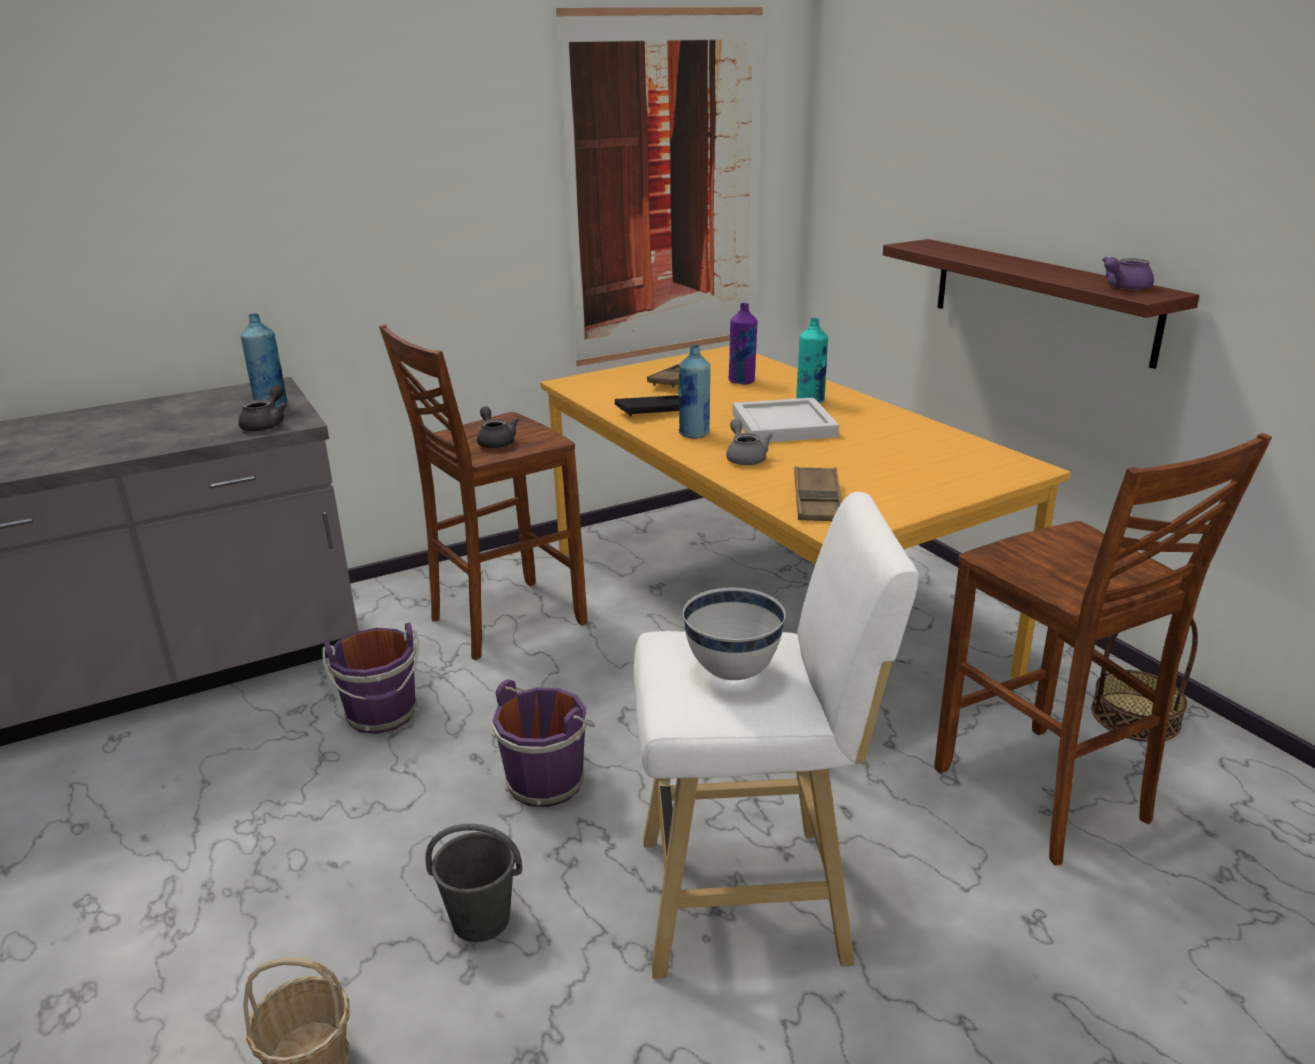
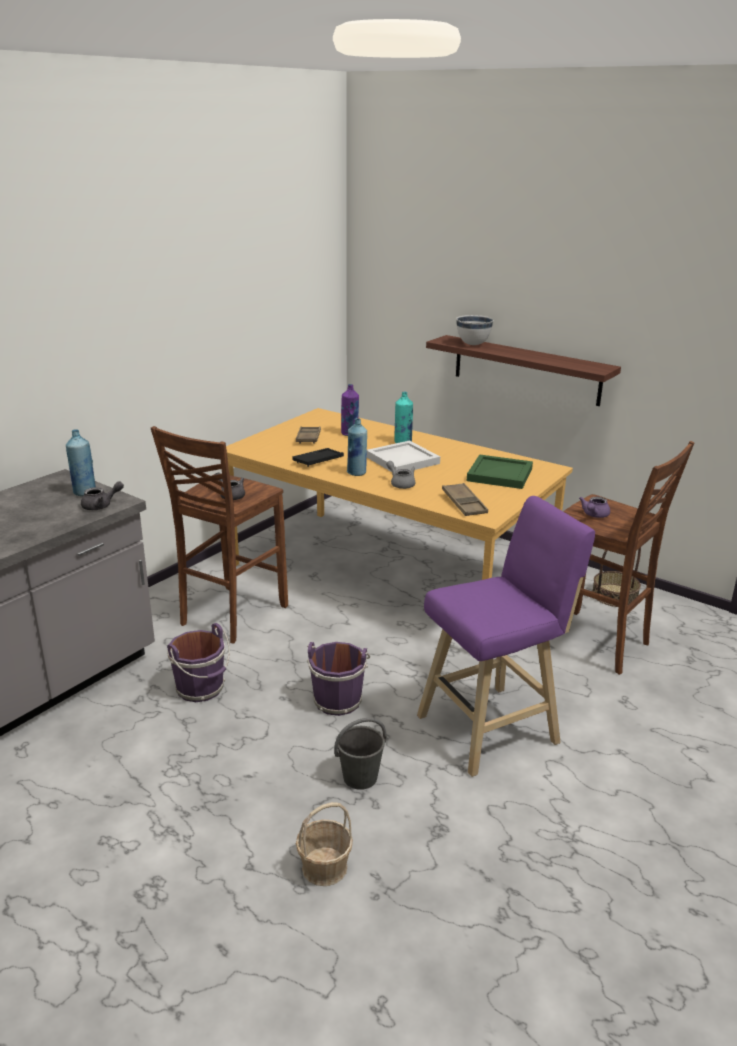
camera: 25 degrees left, 0 degrees up
(266, 424) = (101, 506): grey teapot -> grey teapot turned 75 degrees clockwise
(666, 191) = (274, 311): picture -> none
(733, 671) = (495, 600): white bowl -> white bowl (473, 344)
(753, 899) = (493, 728): white stool -> purple stool
(926, 465) = (500, 474): none -> green tray
(1123, 287) = (583, 365): purple teapot -> purple teapot (594, 515)

